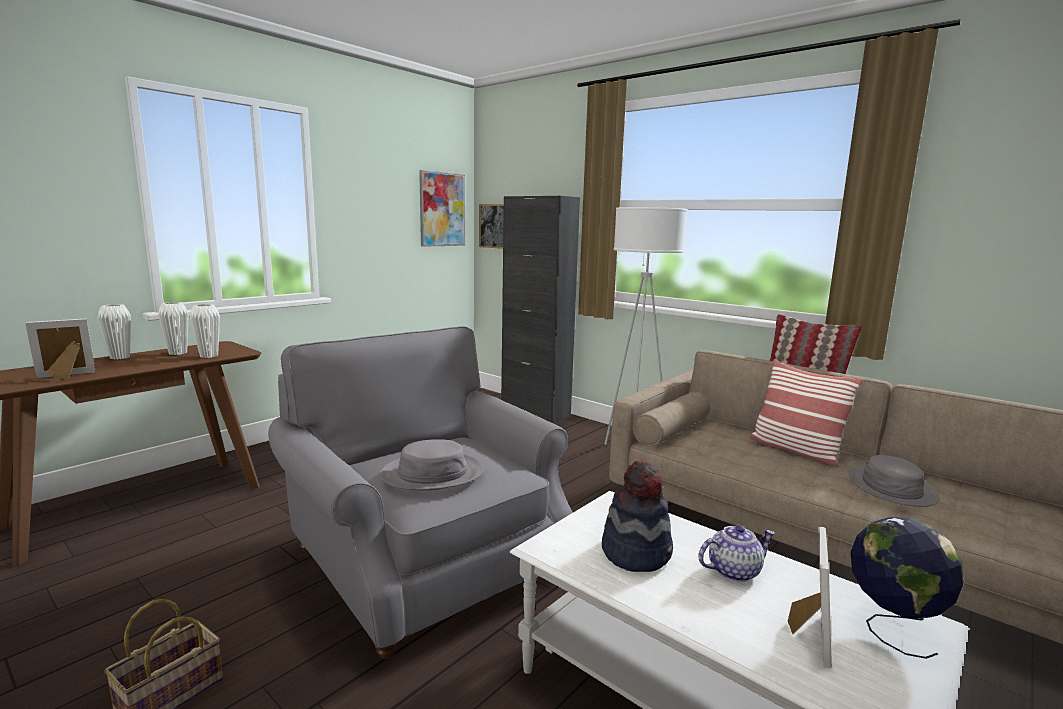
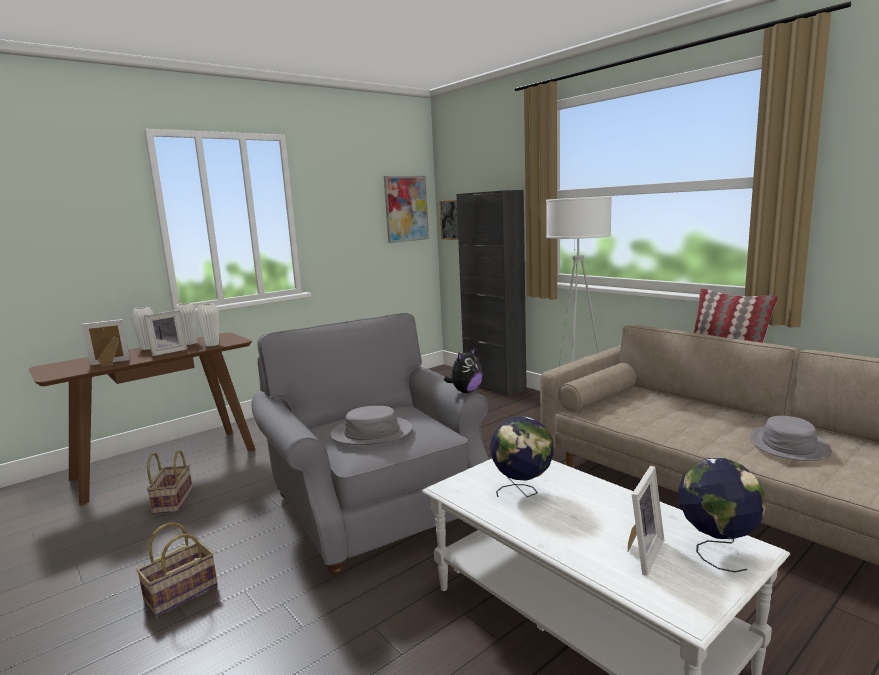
camera: 10 degrees right, 0 degrees up
(149, 363) = (168, 352): none -> picture frame
(151, 557) = (172, 501): none -> basket
(542, 423) = (466, 391): none -> plush toy
(636, 552) = (522, 492): hat -> globe
(734, 571) = (599, 507): teapot -> none
(795, 450) = (710, 413): pillow -> none

